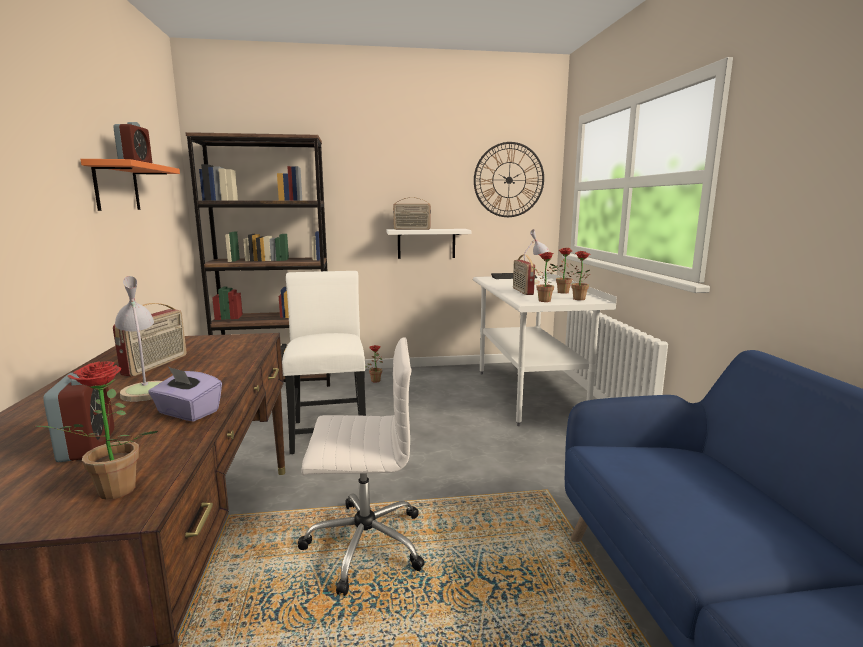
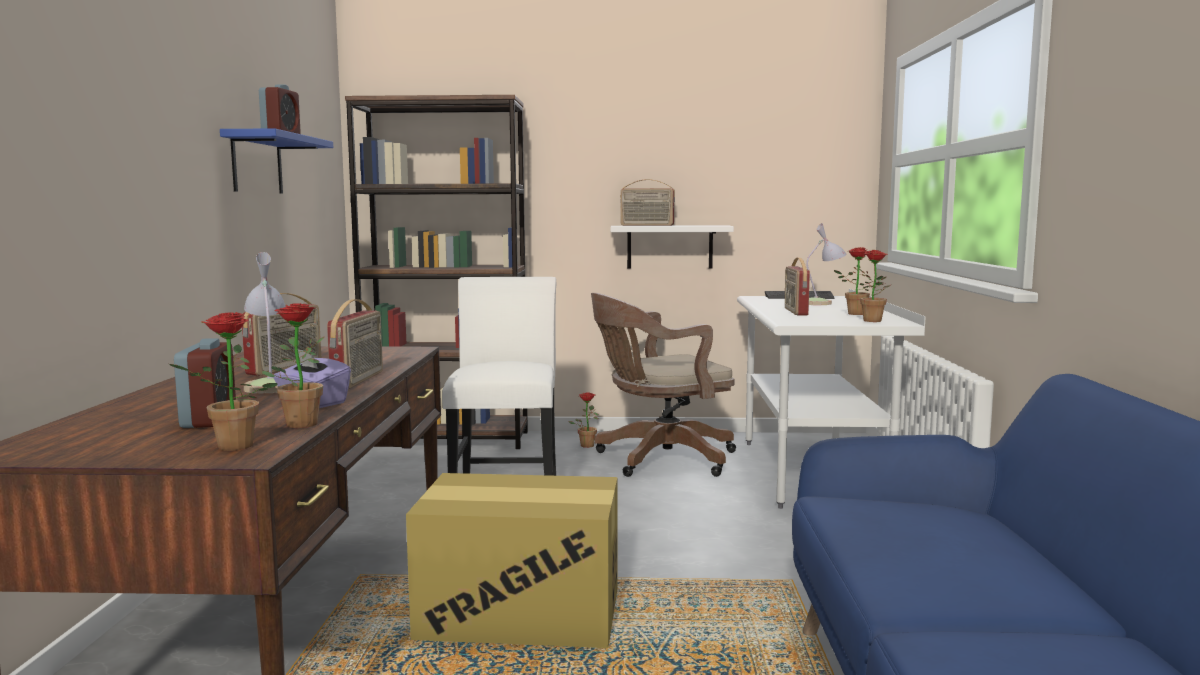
camera: 10 degrees right, 5 degrees down
(116, 187) = (257, 164): orange shelf -> blue shelf
(224, 378) = (359, 380): none -> radio
(363, 543) = (521, 614): white office chair -> cardboard box
(427, 390) = (659, 459): none -> brown office chair
(509, 180) = (795, 153): wall clock -> none
(541, 300) = (814, 321): potted plant -> potted plant (298, 423)

